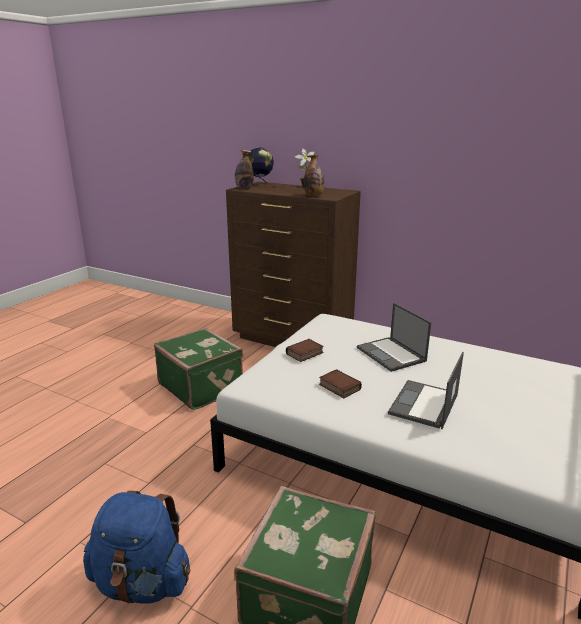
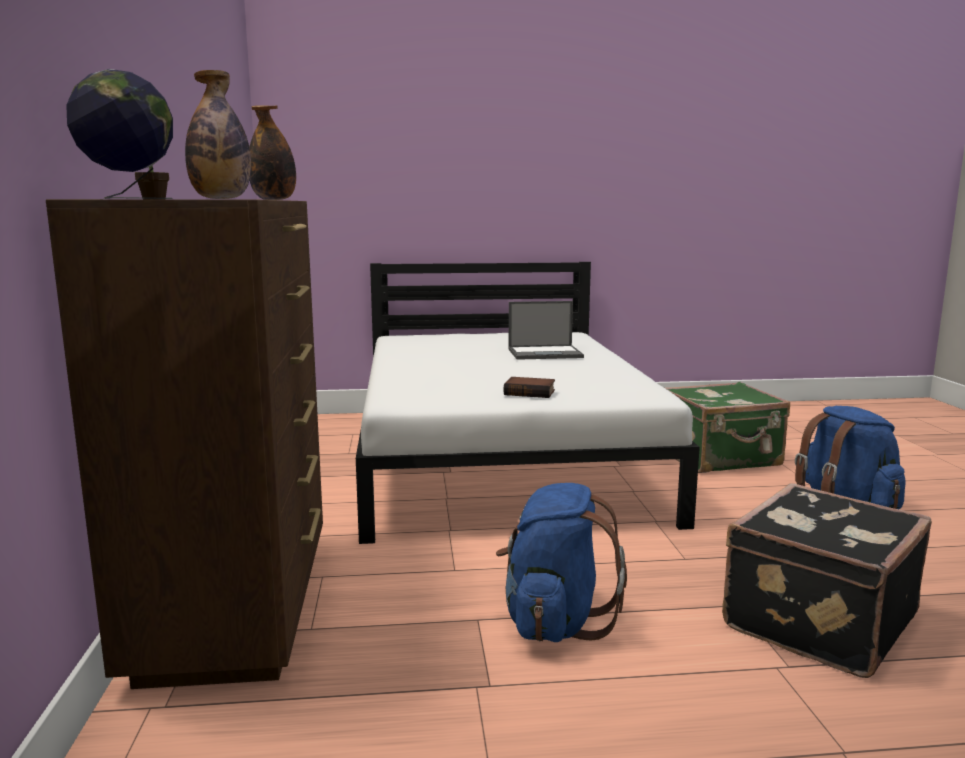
camera: 125 degrees left, 10 degrees down
(108, 444) = (815, 621): none -> black suitcase
(201, 386) = (555, 621): green suitcase -> blue backpack
(338, 387) = (571, 374): book -> none
(391, 354) = (461, 370): laptop -> none

